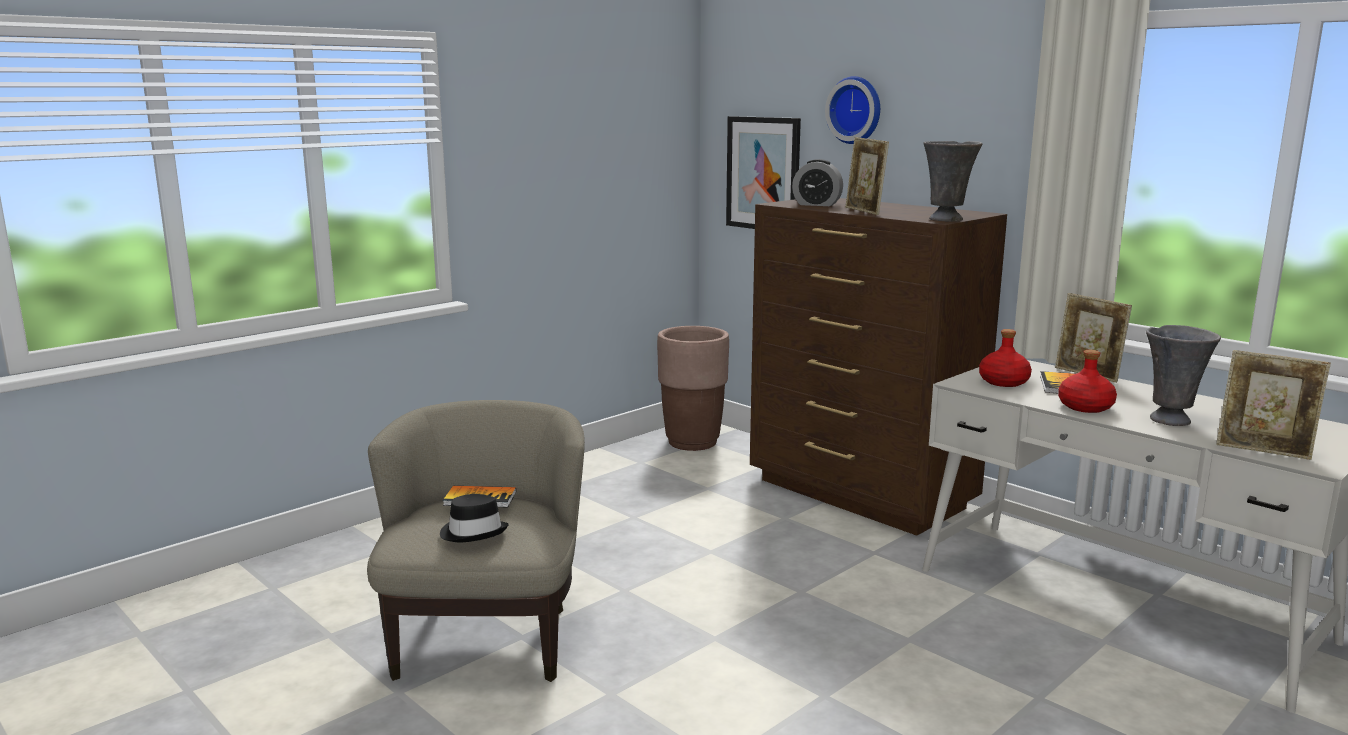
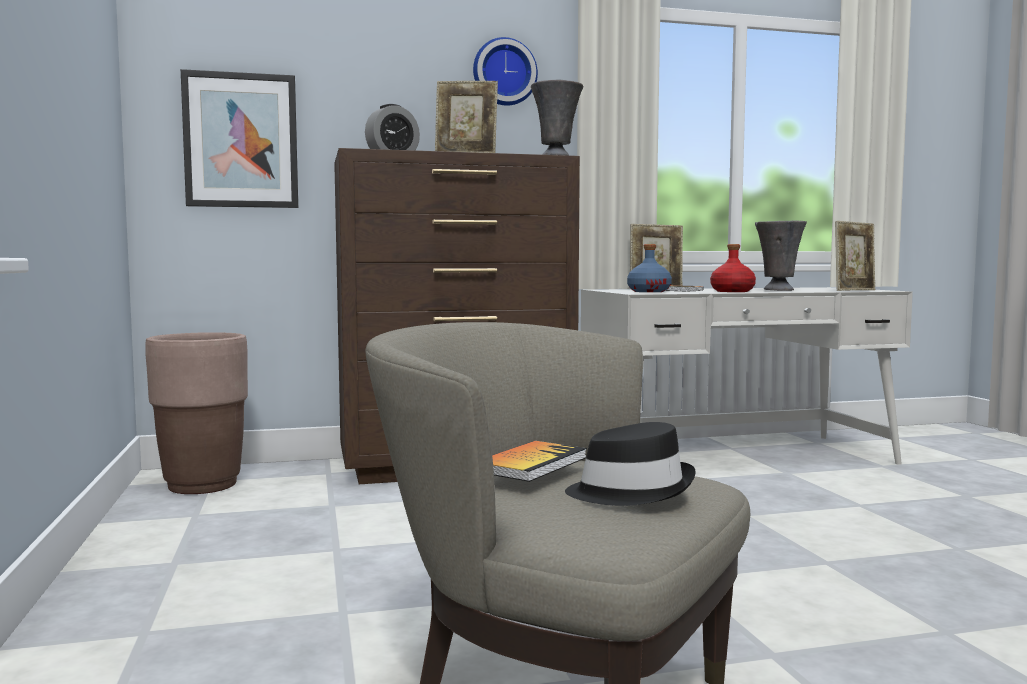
camera: 60 degrees left, 10 degrees down
(856, 110) = (370, 71): wall clock -> wall clock (504, 73)
(1004, 382) = (648, 291): red bottle -> blue bottle

